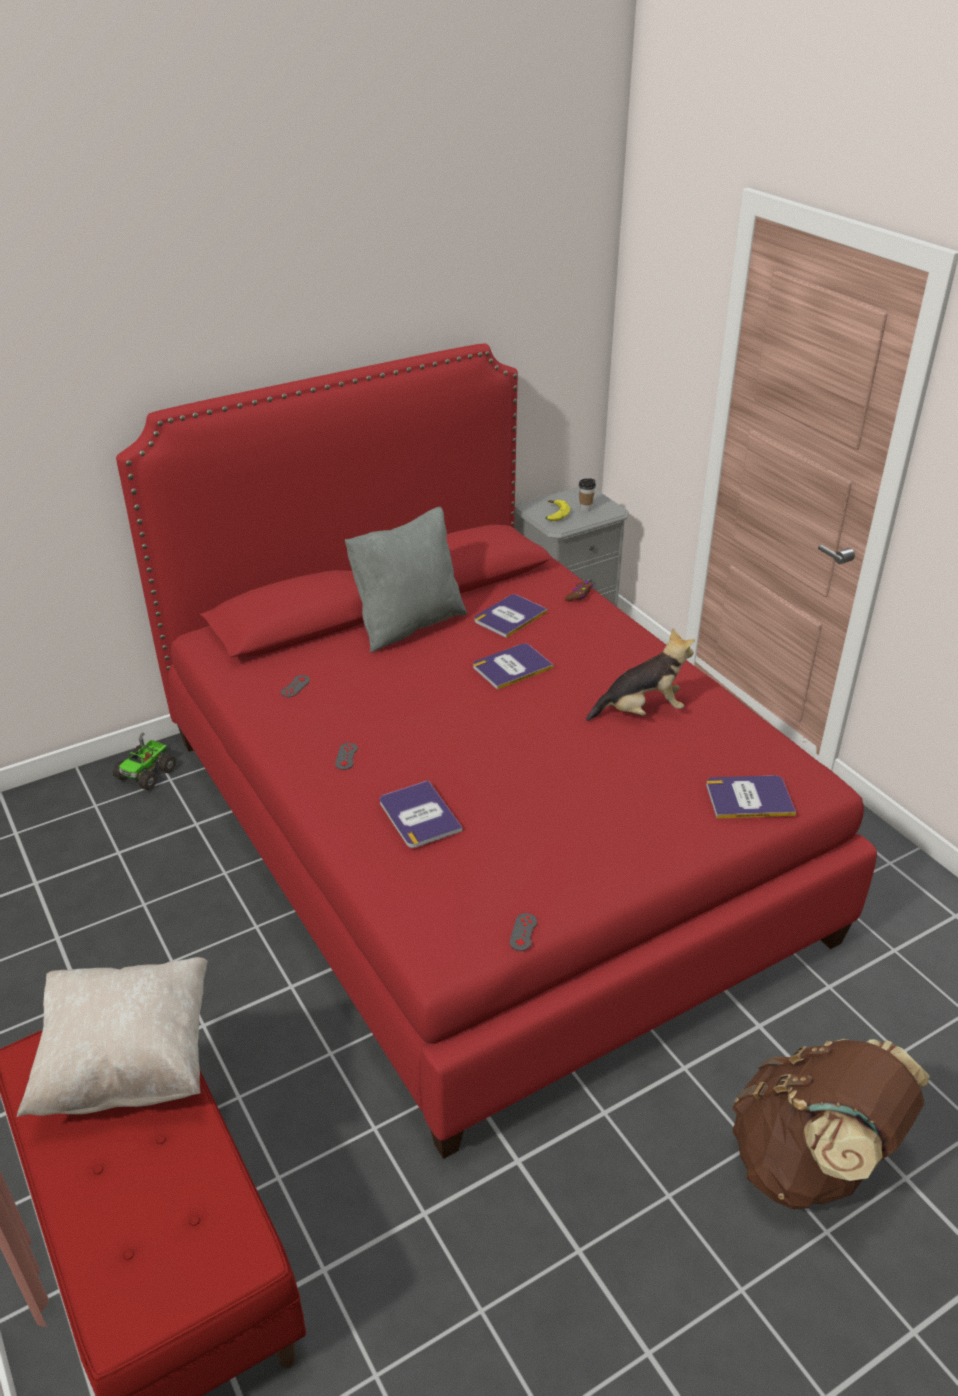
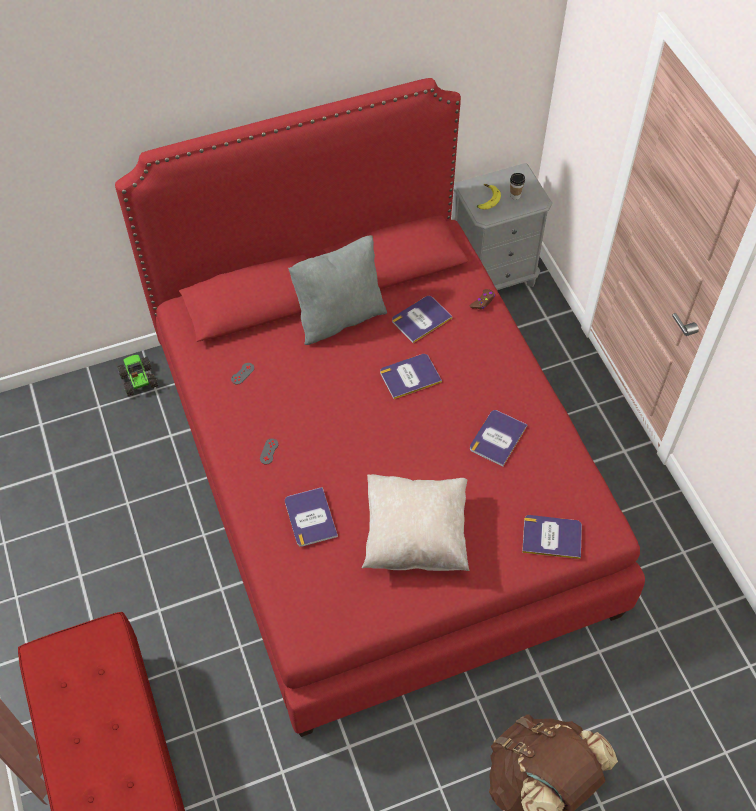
camera: 10 degrees right, 20 degrees up
(128, 1062) = (99, 668): beige pillow -> beige pillow (415, 536)
(147, 773) = (138, 381): toy truck -> toy truck turned 120 degrees clockwise
(523, 932) = (361, 629): grey game controller -> none
(641, 711) = (497, 438): plush toy -> book

